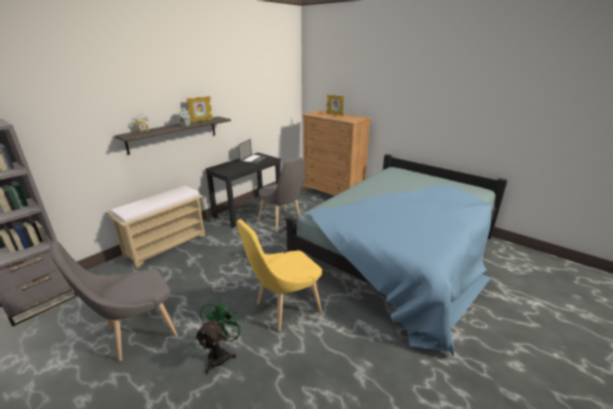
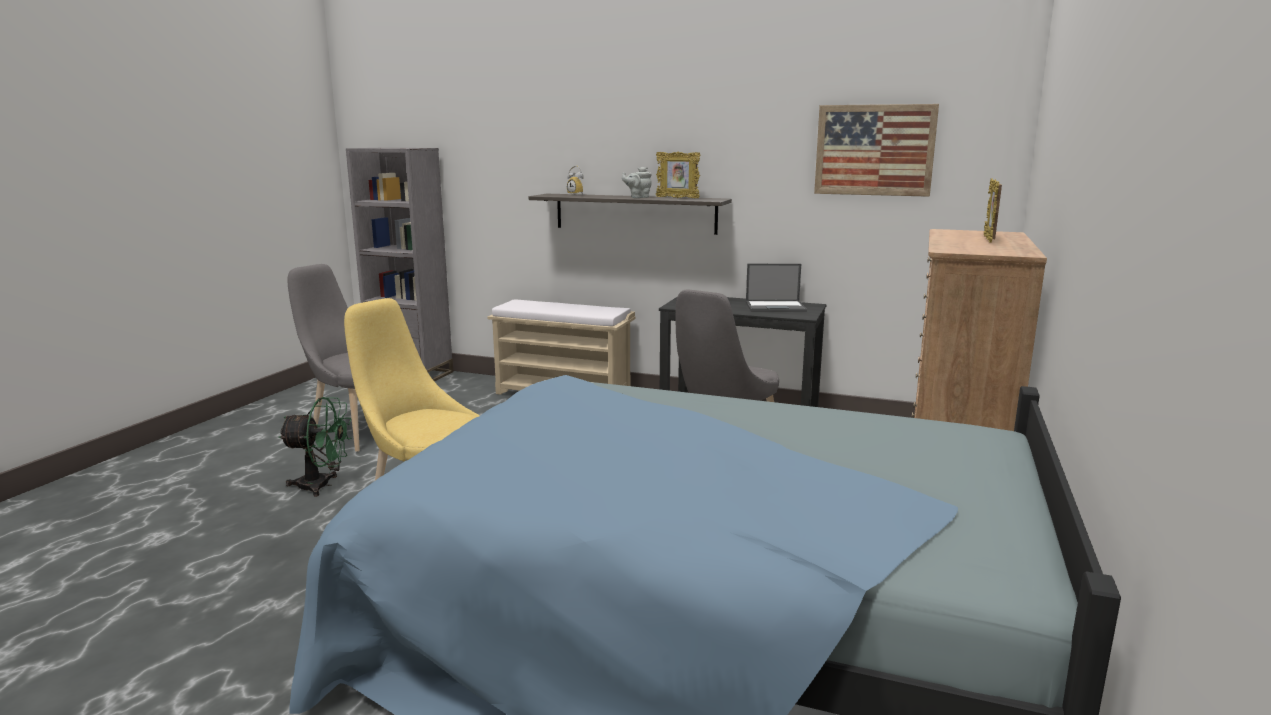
camera: 70 degrees right, 10 degrees down
(264, 86) = (874, 150): none -> picture

